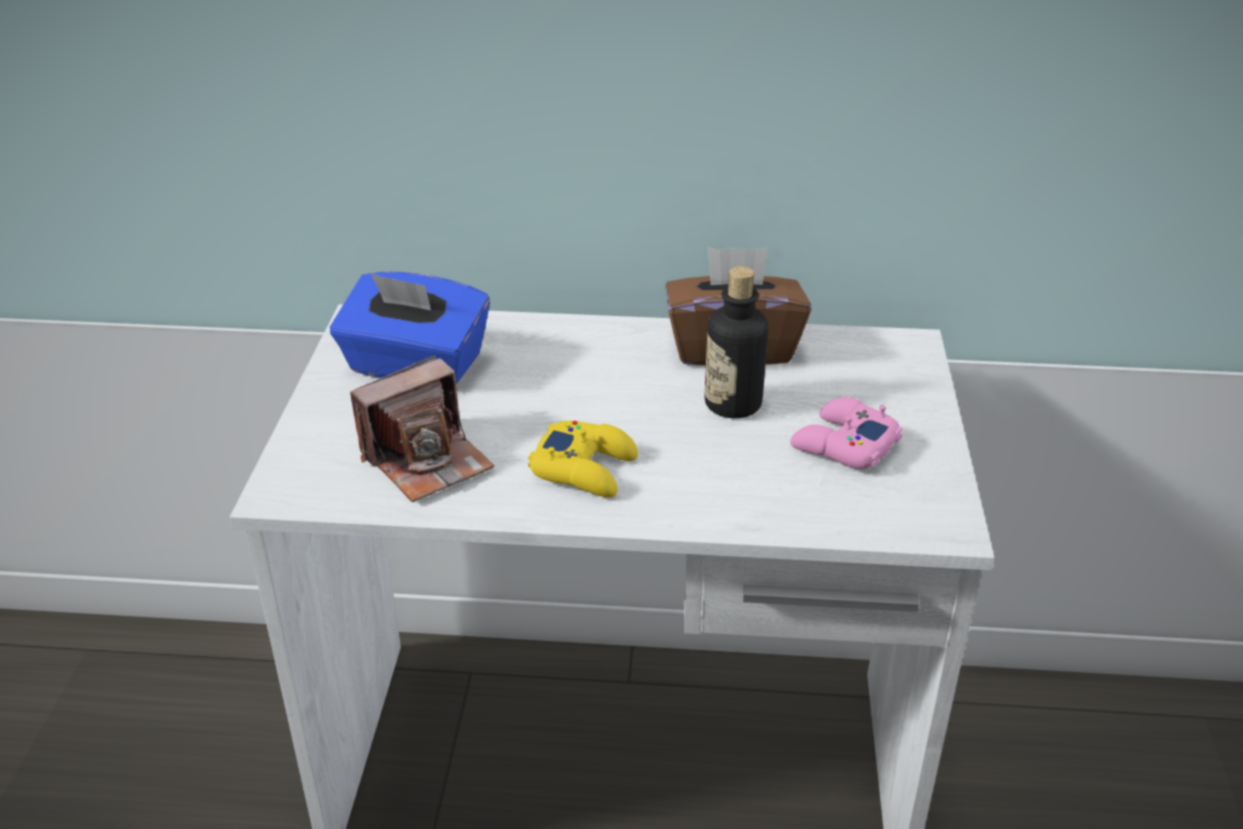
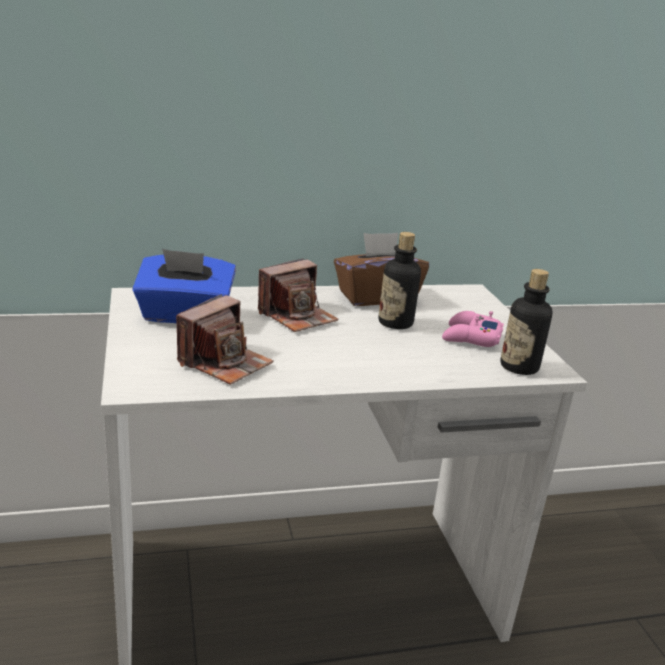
camera: 20 degrees left, 10 degrees down
(581, 379) = (297, 316): none -> camera
(585, 468) = (329, 359): yellow game controller -> none
(890, 513) = (519, 367): none -> bottle

